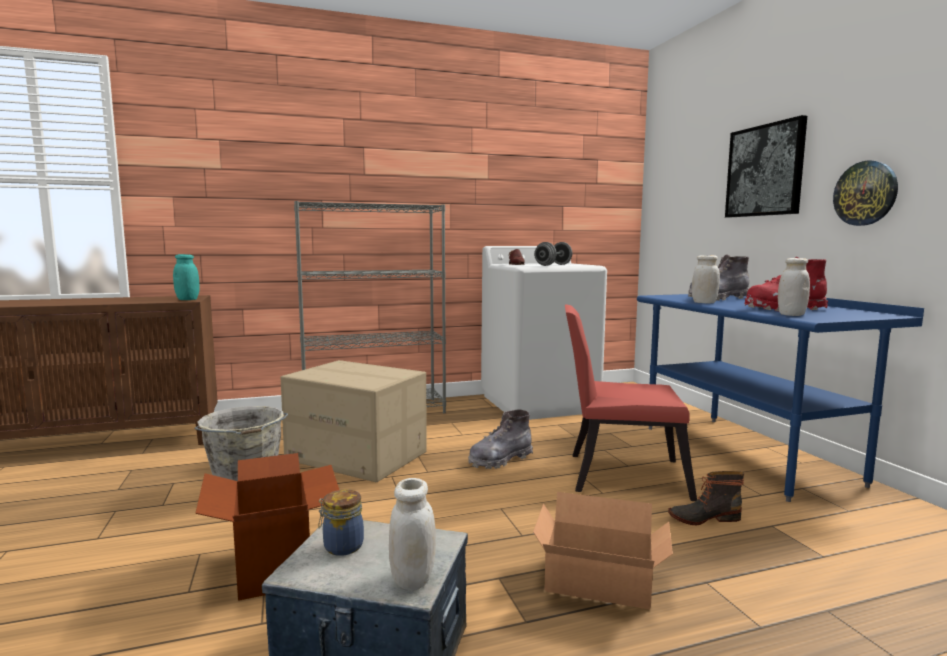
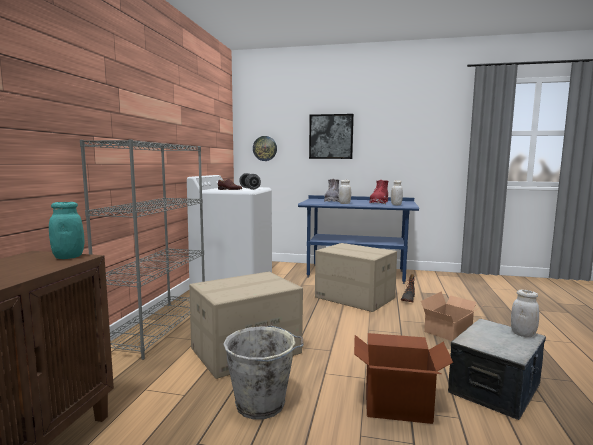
camera: 60 degrees left, 0 degrees up
(341, 546) = (489, 343): jar -> none
(500, 460) = (307, 314): grey boot -> none
(618, 475) = (354, 298): red chair -> cardboard box
(865, 193) = (384, 152): wall clock -> wall clock (265, 148)

